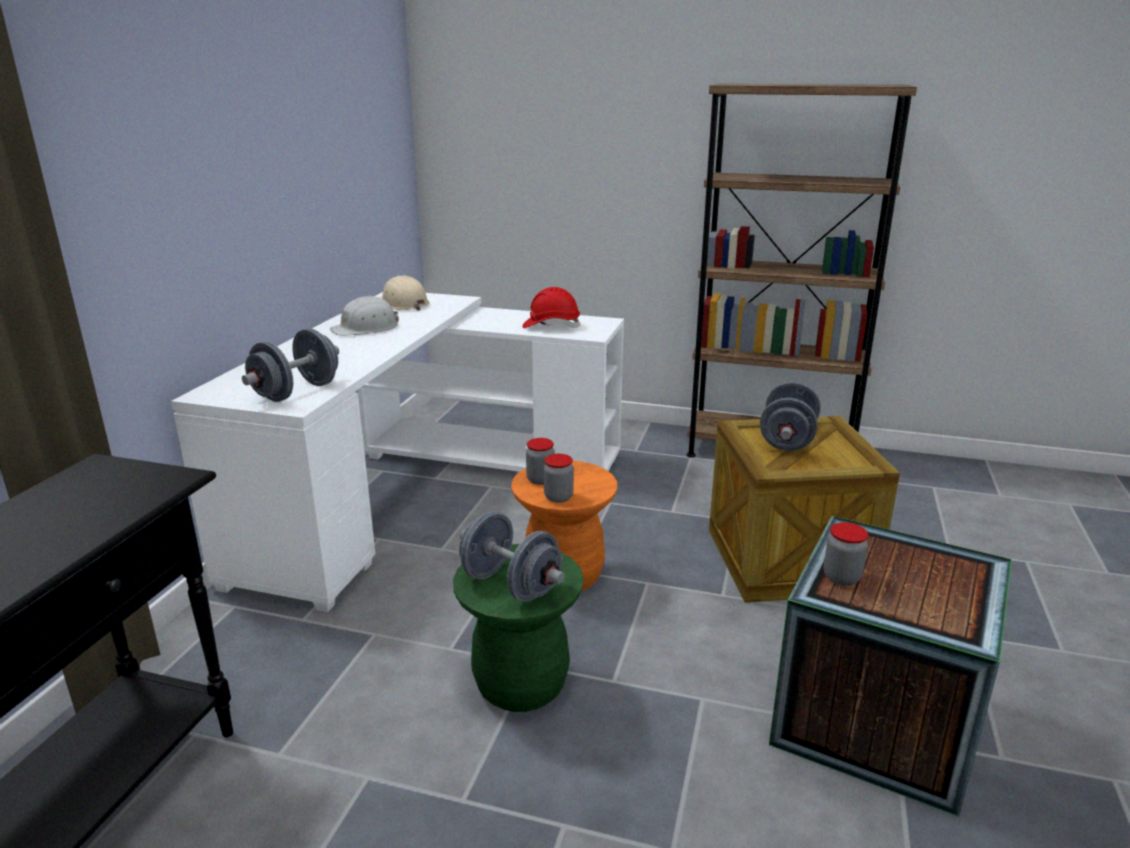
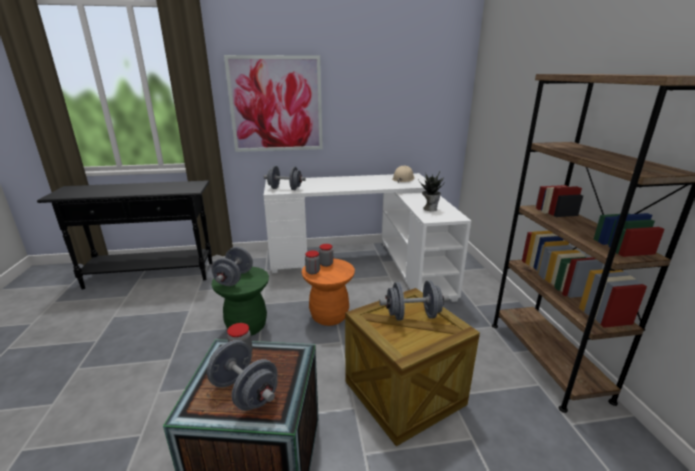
camera: 65 degrees right, 0 degrees up
(158, 185) = (276, 104): none -> picture
(366, 328) = (363, 181): white hard hat -> none
(551, 326) = (429, 208): red hard hat -> potted plant
(932, 584) = (245, 392): none -> grey dumbbell

